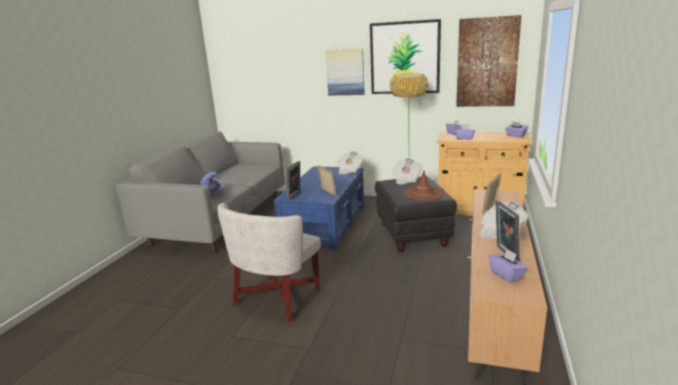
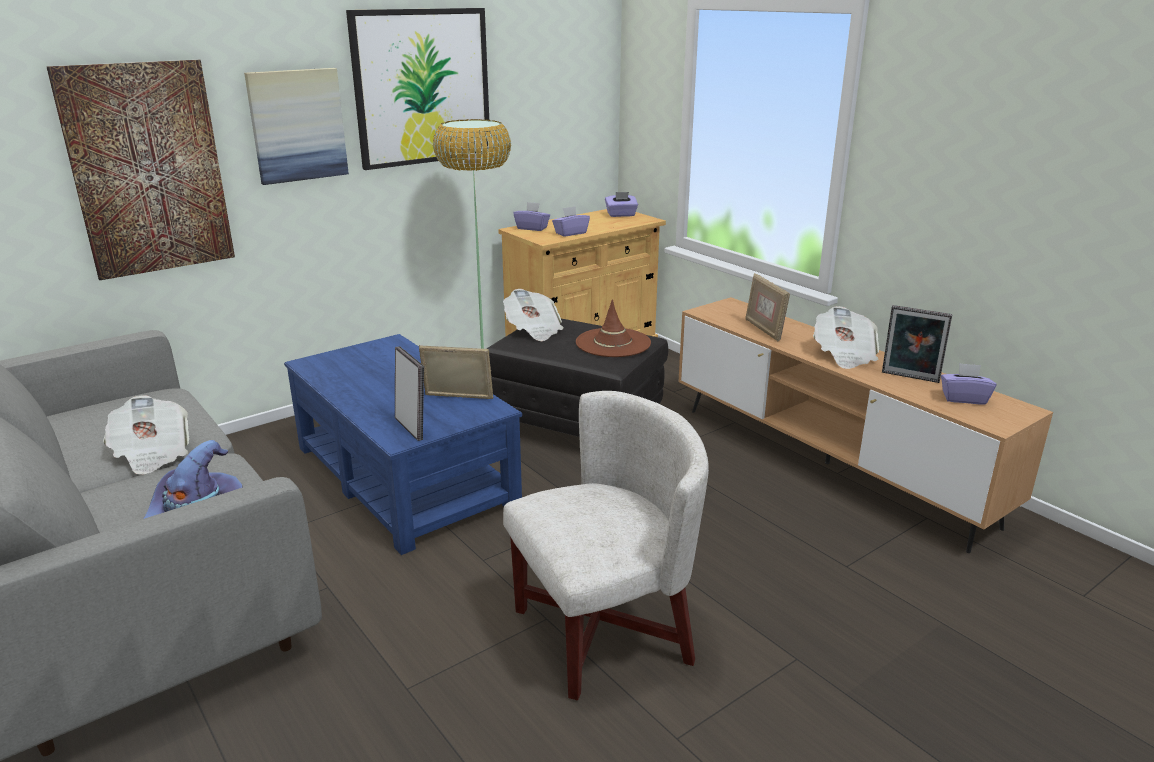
camera: 55 degrees left, 5 degrees up
(277, 298) = (603, 633): white armchair -> white armchair turned 90 degrees counterclockwise
(349, 170) = (387, 346): newspaper -> newspaper (152, 453)
(487, 63) = (556, 92): picture -> picture (148, 169)

